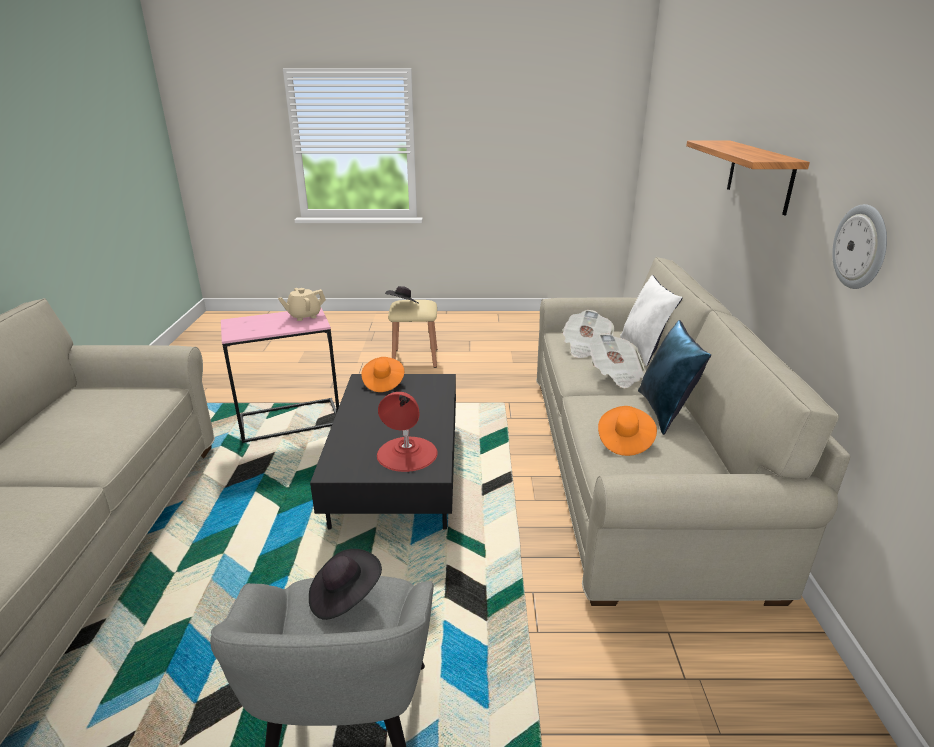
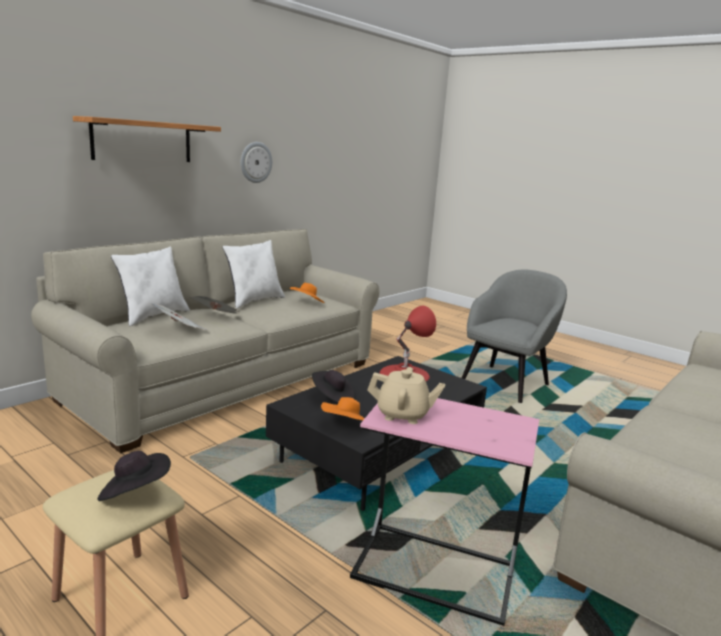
camera: 140 degrees left, 10 degrees down
(344, 596) = (505, 326): black hat -> black hat (333, 398)
(665, 412) = (254, 301): blue pillow -> white pillow

